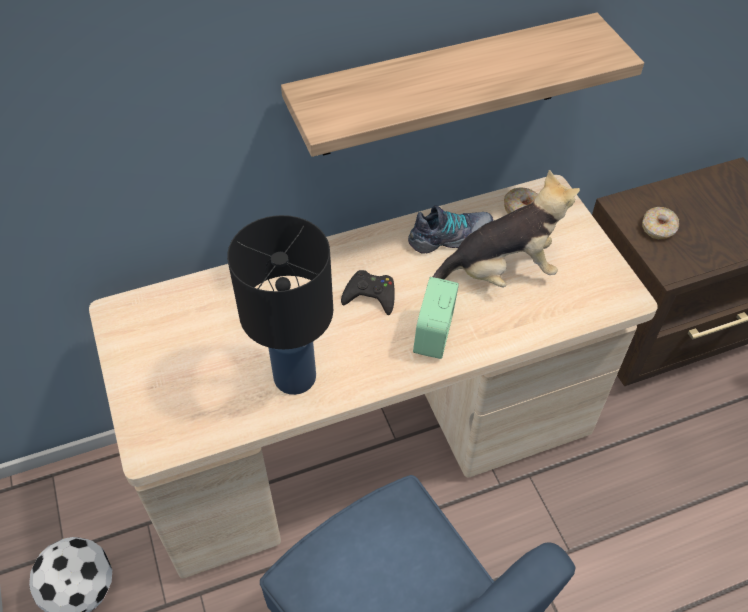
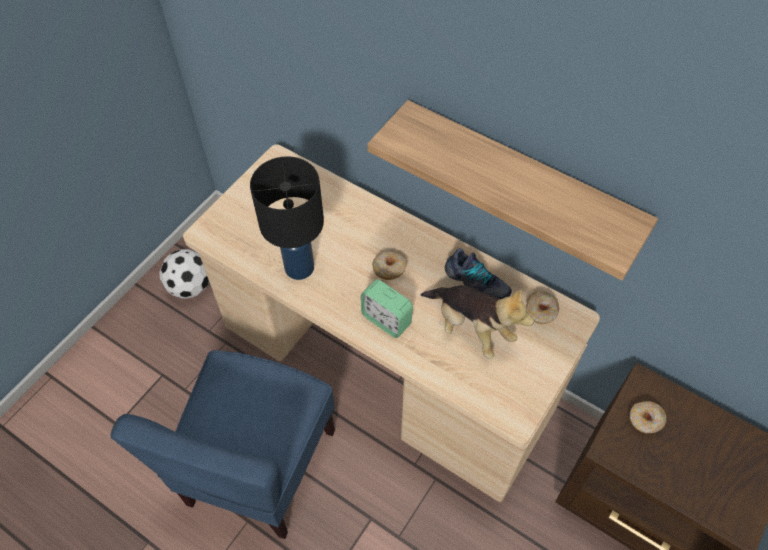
camera: 55 degrees right, 5 degrees up
(370, 296) = (389, 268): black game controller -> donut
(434, 335) = (386, 319): alarm clock -> alarm clock turned 120 degrees counterclockwise

